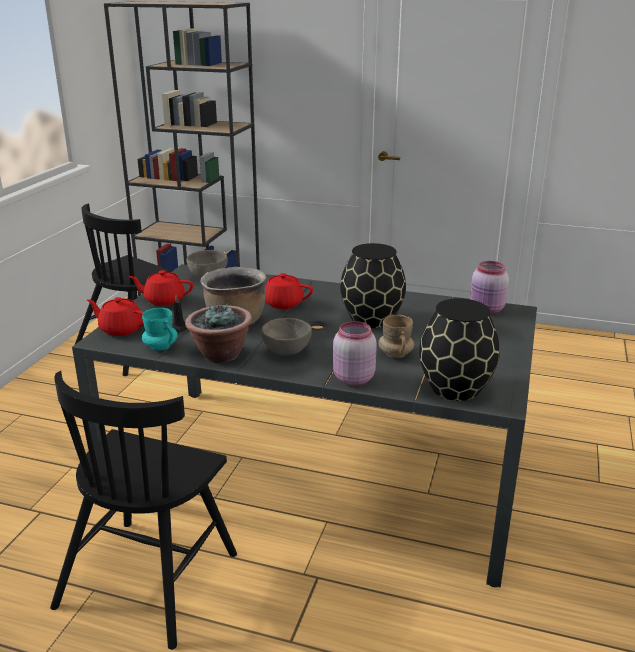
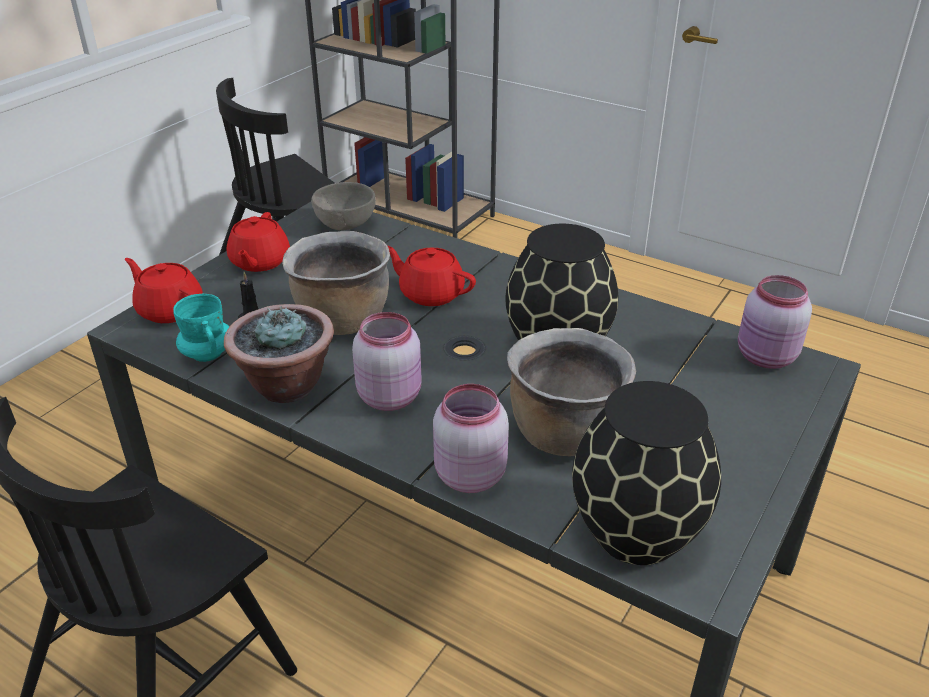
camera: 15 degrees right, 10 degrees up
(163, 300) = (259, 262): red teapot -> red teapot turned 105 degrees counterclockwise
(286, 351) = (390, 395): grey bowl -> pink jar
(395, 354) = (564, 432): beige mug -> brown cooking pot

